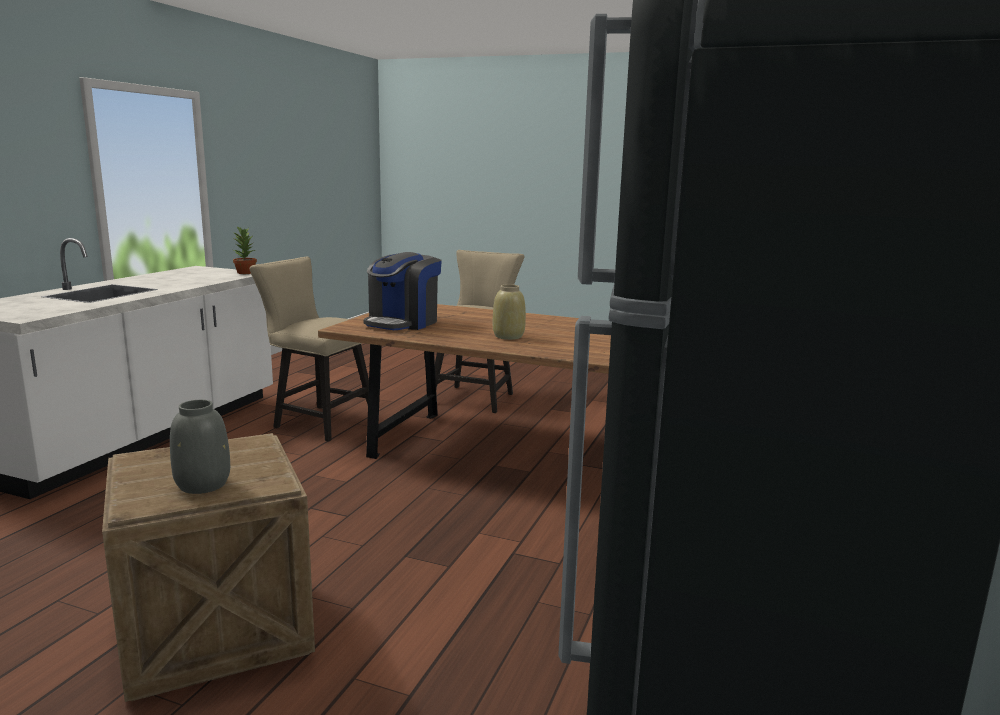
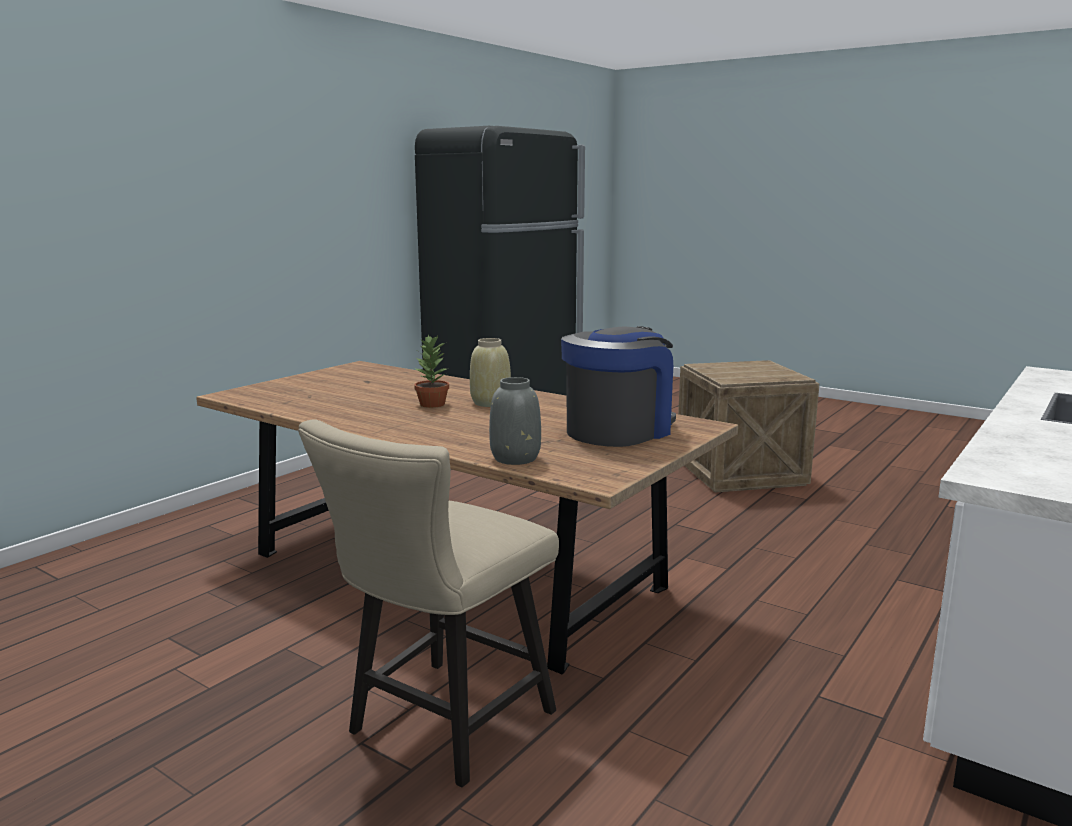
camera: 165 degrees left, 0 degrees up
(203, 485) = (738, 367): grey vase -> grey vase (515, 458)
(245, 272) = (1002, 478): potted plant -> potted plant (432, 404)
(319, 421) = (767, 674): beige chair -> none

